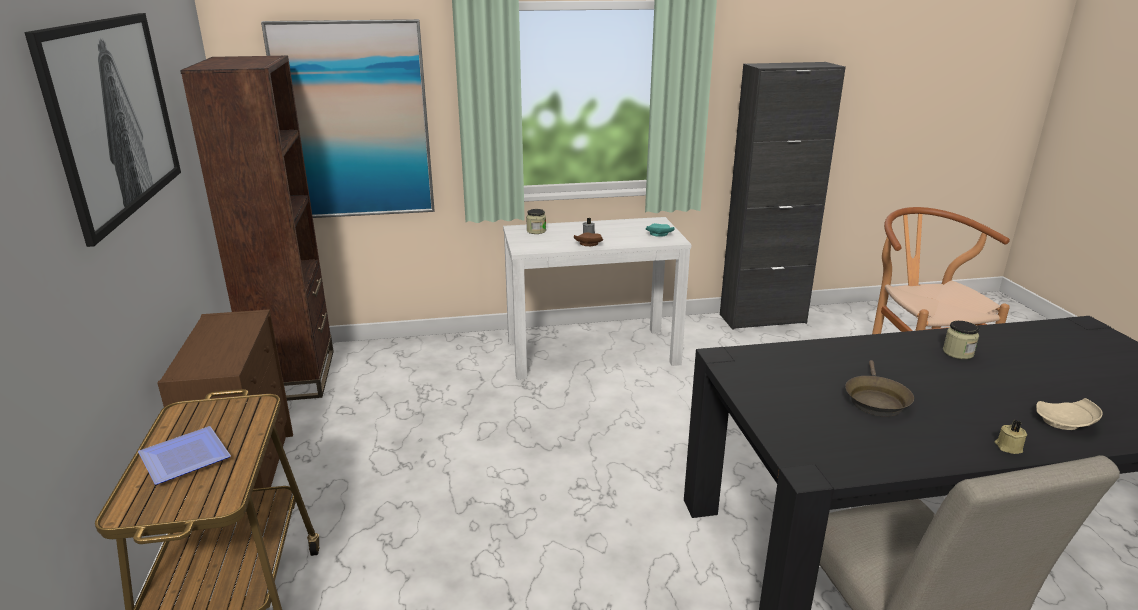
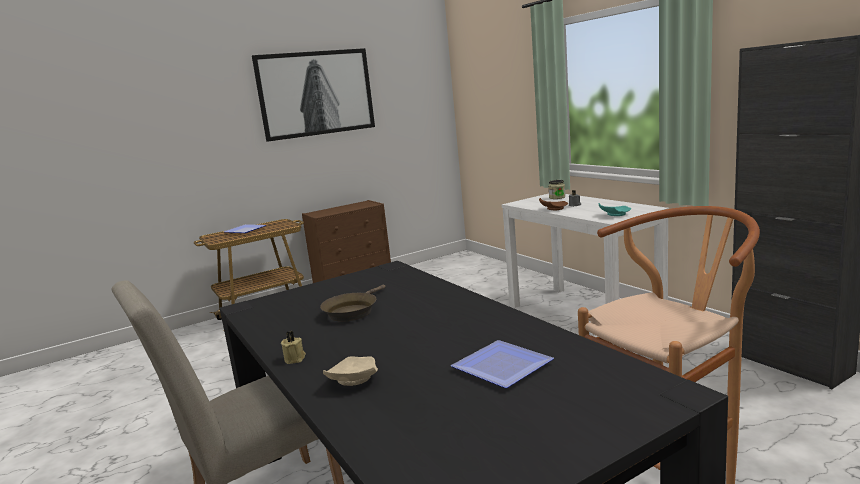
camera: 70 degrees right, 10 degrees down
(295, 376) = (446, 263): brown bookcase -> none
(354, 122) = (499, 110): picture -> none
(875, 400) = (352, 311): brown frying pan -> brown frying pan turned 60 degrees counterclockwise
(958, 353) = (480, 329): jar -> none
(1038, 360) = (502, 365): none -> plate

